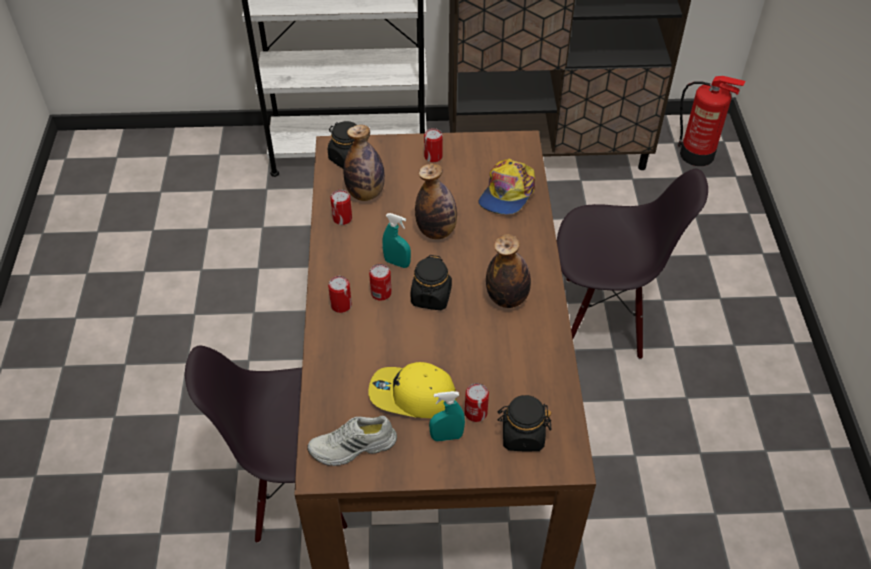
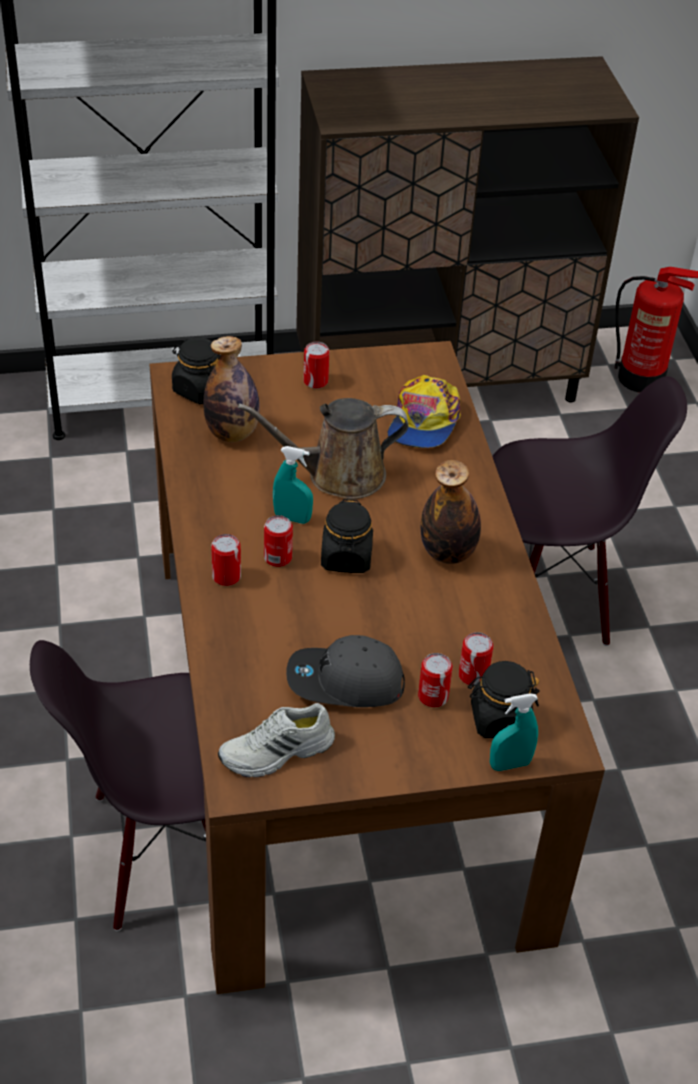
camera: 10 degrees left, 5 degrees down
(342, 218) = (206, 467): can -> can (473, 675)
(412, 396) = (344, 682): yellow cap -> grey cap
(436, 231) = (338, 475): bottle -> brown watering can
(446, 436) = (400, 729): turquoise spray bottle -> turquoise spray bottle (510, 764)

